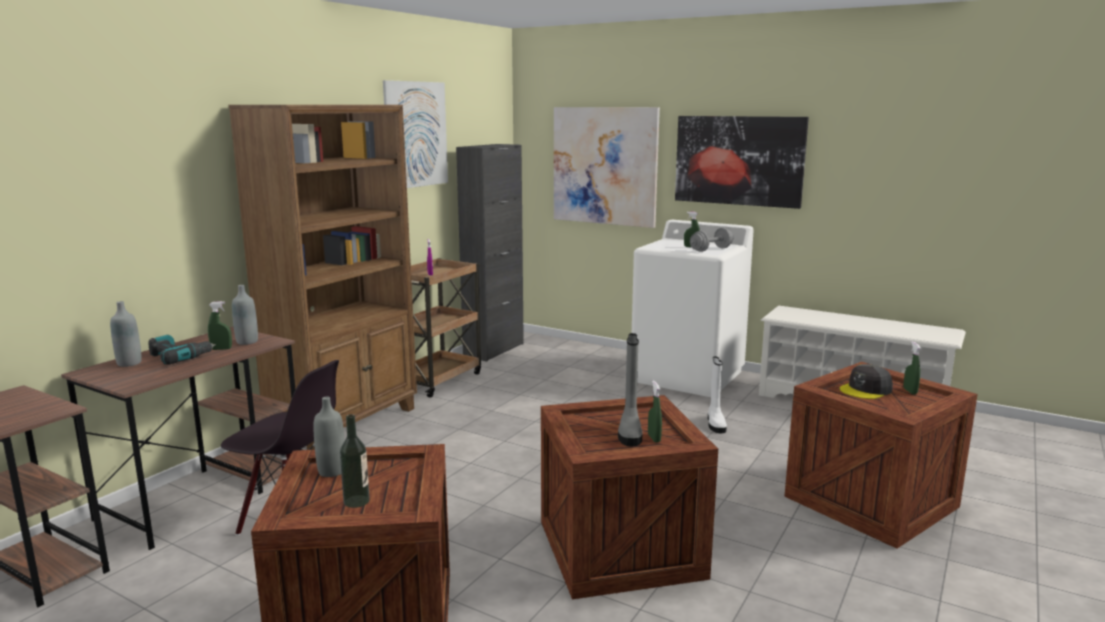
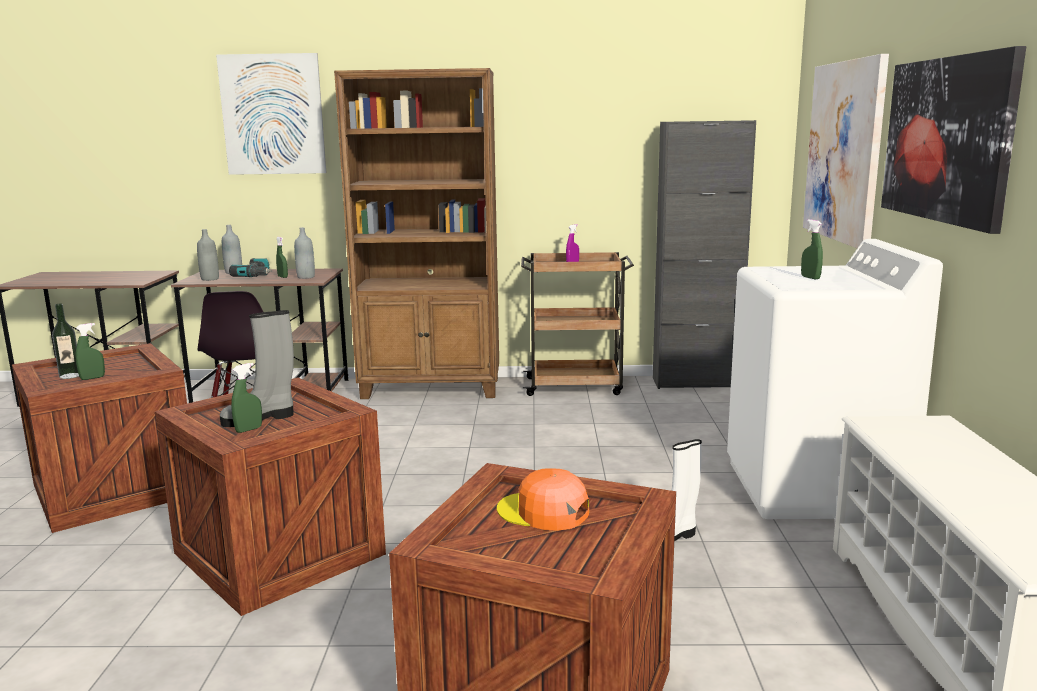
camera: 60 degrees right, 0 degrees up
(332, 471) = (123, 360): grey bottle -> grey bottle (210, 279)
(416, 134) = (596, 105): picture -> picture (272, 114)
(711, 249) = (816, 284): grey dumbbell -> none
(866, 390) = (543, 512): grey cap -> orange cap
(910, 391) = (579, 545): green spray bottle -> green spray bottle (92, 378)

